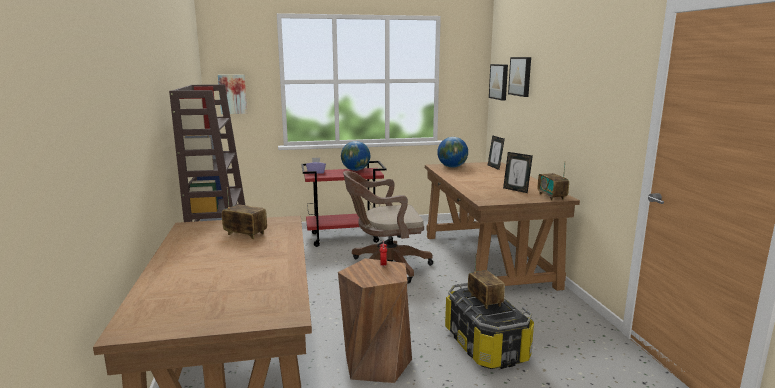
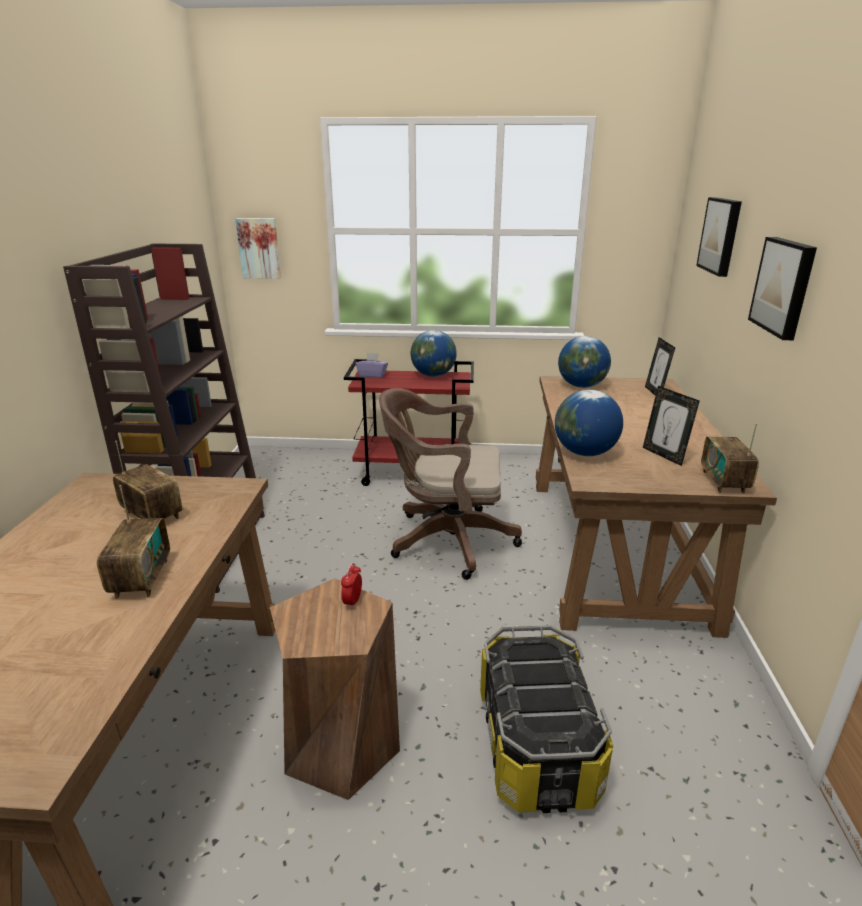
camera: 15 degrees right, 10 degrees up
(474, 192) = (584, 453): none -> globe
(484, 301) = (539, 676): radio -> radio (141, 578)
(499, 81) = (690, 239): picture -> picture (784, 286)

